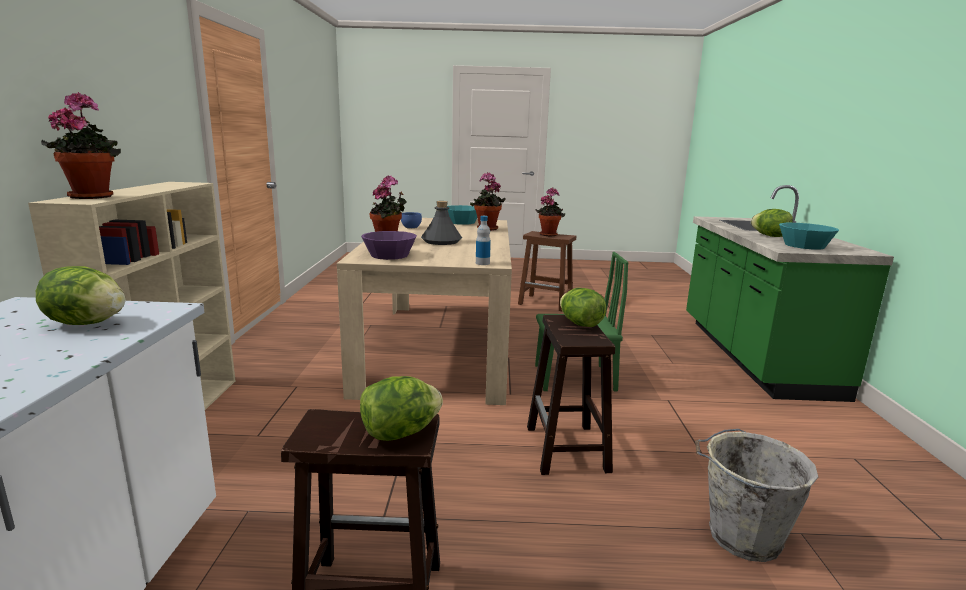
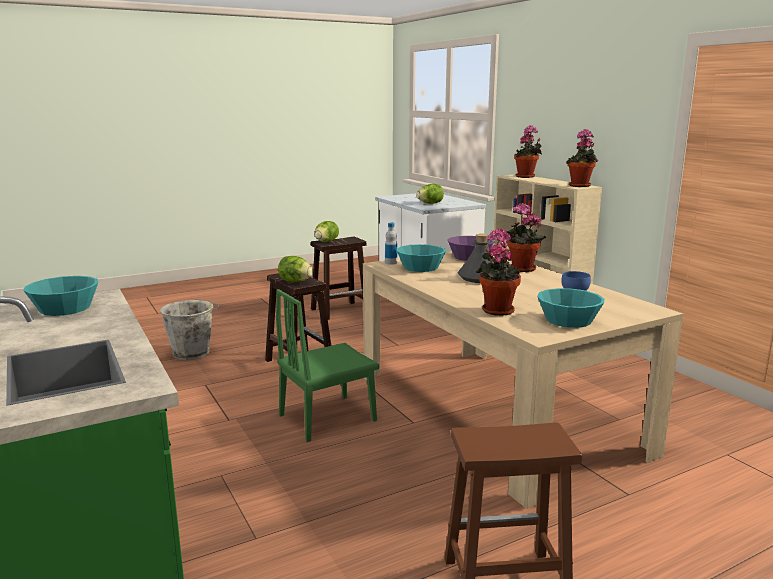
camera: 150 degrees right, 0 degrees up
(465, 255) = (420, 267): none -> turquoise bowl
(549, 234) = (520, 443): potted plant -> potted plant (580, 186)
(770, 236) = (86, 325): lettuce -> none

